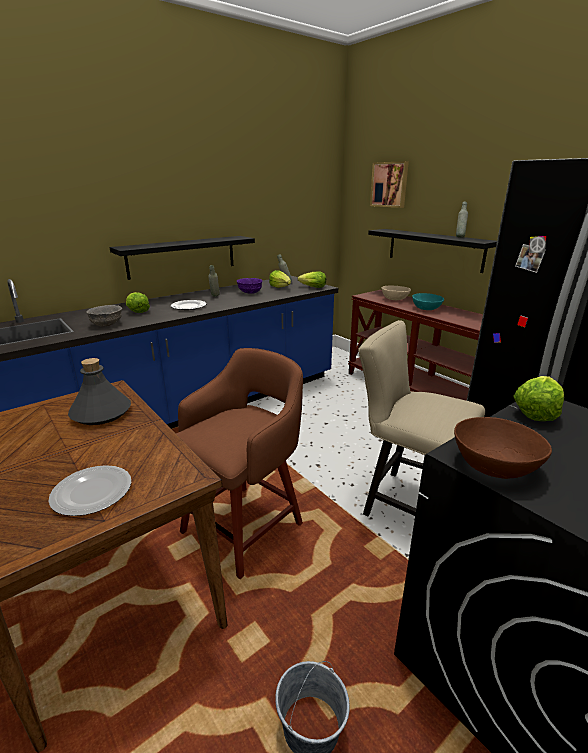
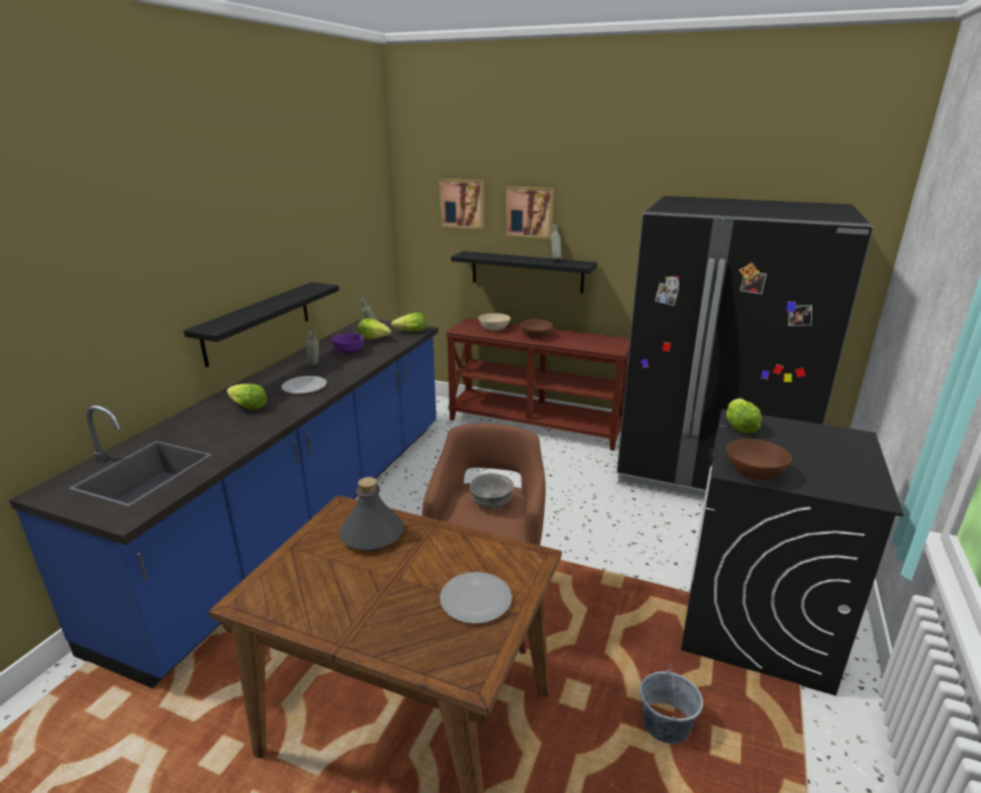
camera: 30 degrees left, 0 degrees up
(107, 324) = (240, 434): grey bowl -> grey bowl (492, 503)
(406, 503) = (604, 534): beige chair -> none
(426, 309) = (536, 336): turquoise bowl -> brown bowl
(443, 190) = (530, 212): none -> picture

